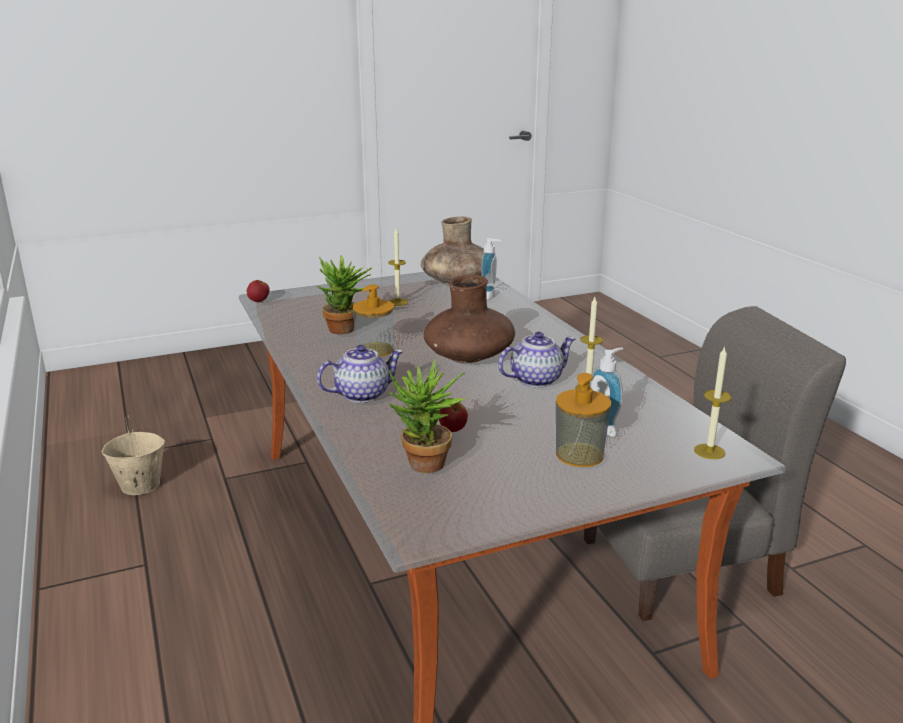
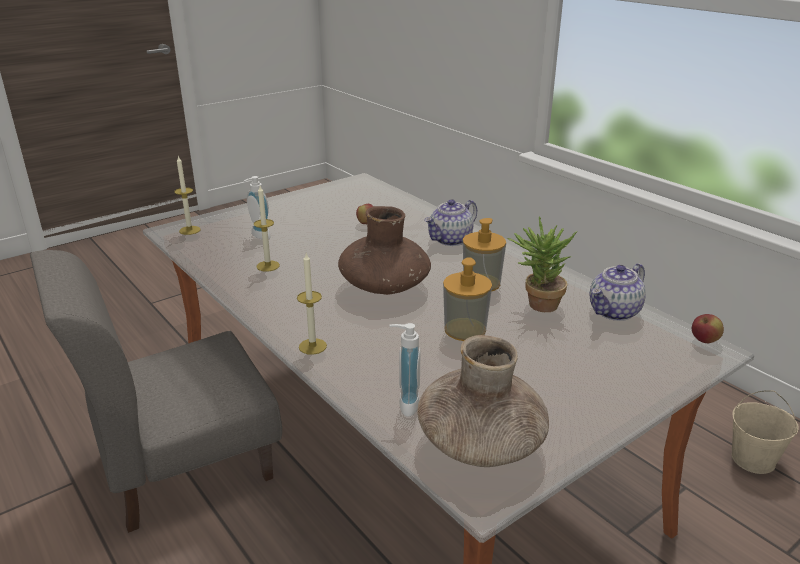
camera: 165 degrees right, 5 degrees up
(398, 302) = (527, 367): candle -> candle (312, 346)
(424, 468) = (373, 203): potted plant -> none
(536, 379) = (314, 269): teapot -> teapot (614, 312)
(579, 455) = (278, 219): soap dispenser -> soap dispenser (465, 329)

